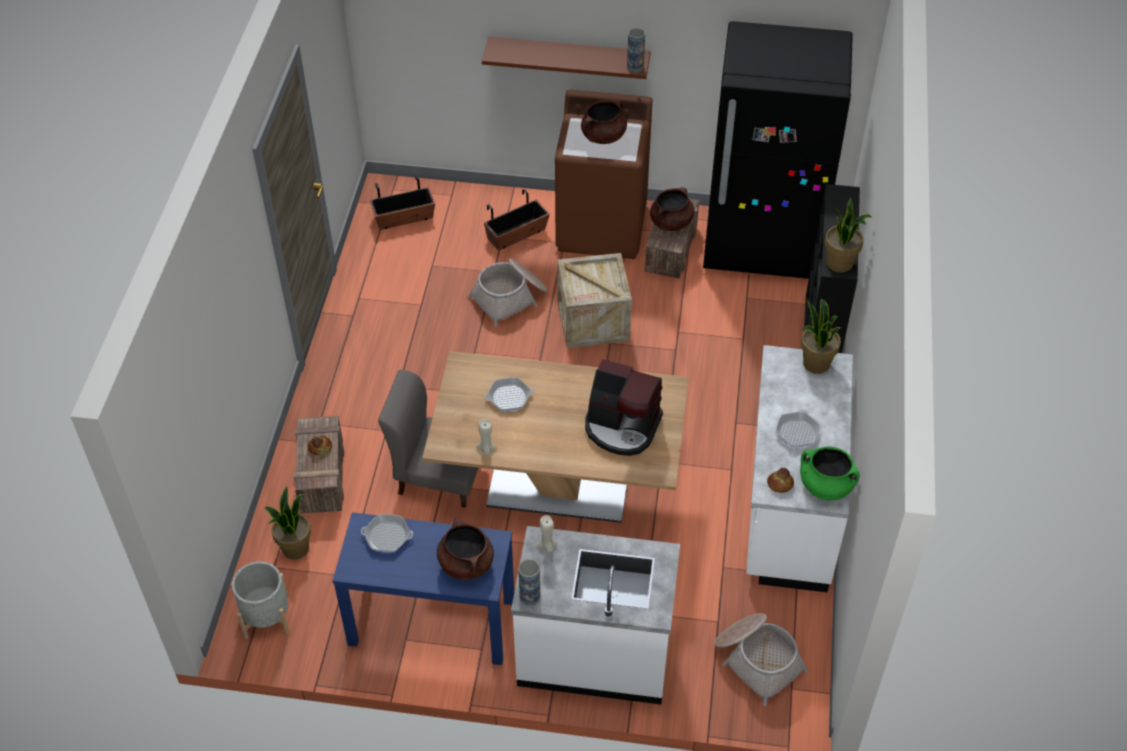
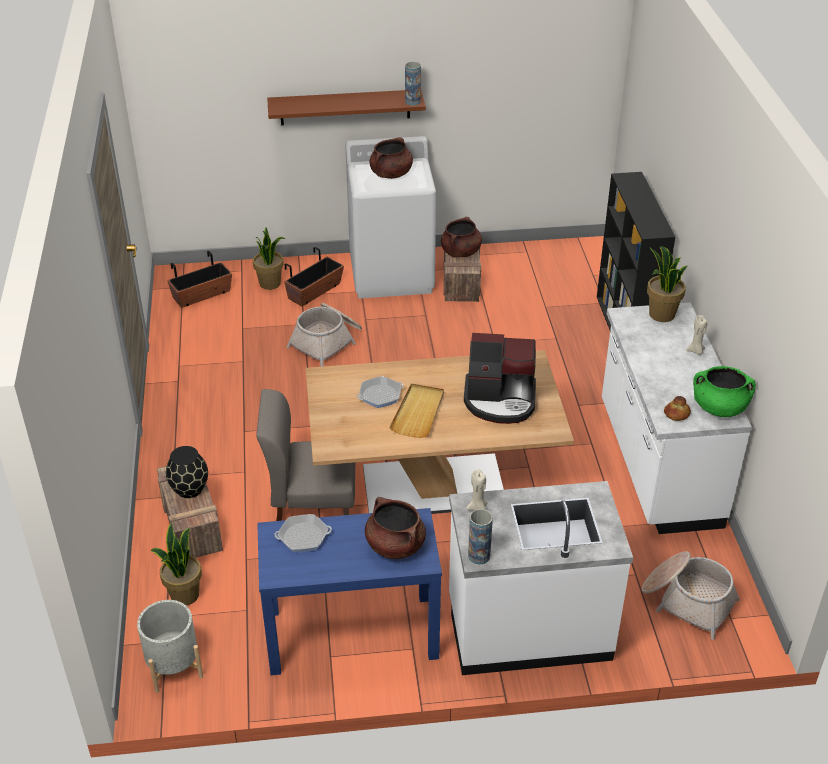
camera: 15 degrees left, 10 degrees down
(320, 447) = (189, 489): bread -> black vase
(486, 449) = (375, 443): beige candle -> beige candle (695, 351)
(538, 424) = (418, 412): none -> beige tray
(593, 321) = (413, 347): crate -> none
(602, 227) = (392, 274): brown washing machine -> white washing machine
(762, 245) = (541, 265): black fridge -> none
(797, 433) = (671, 370): frying pan -> none
(840, 263) = (654, 227): potted plant -> potted plant (270, 283)

